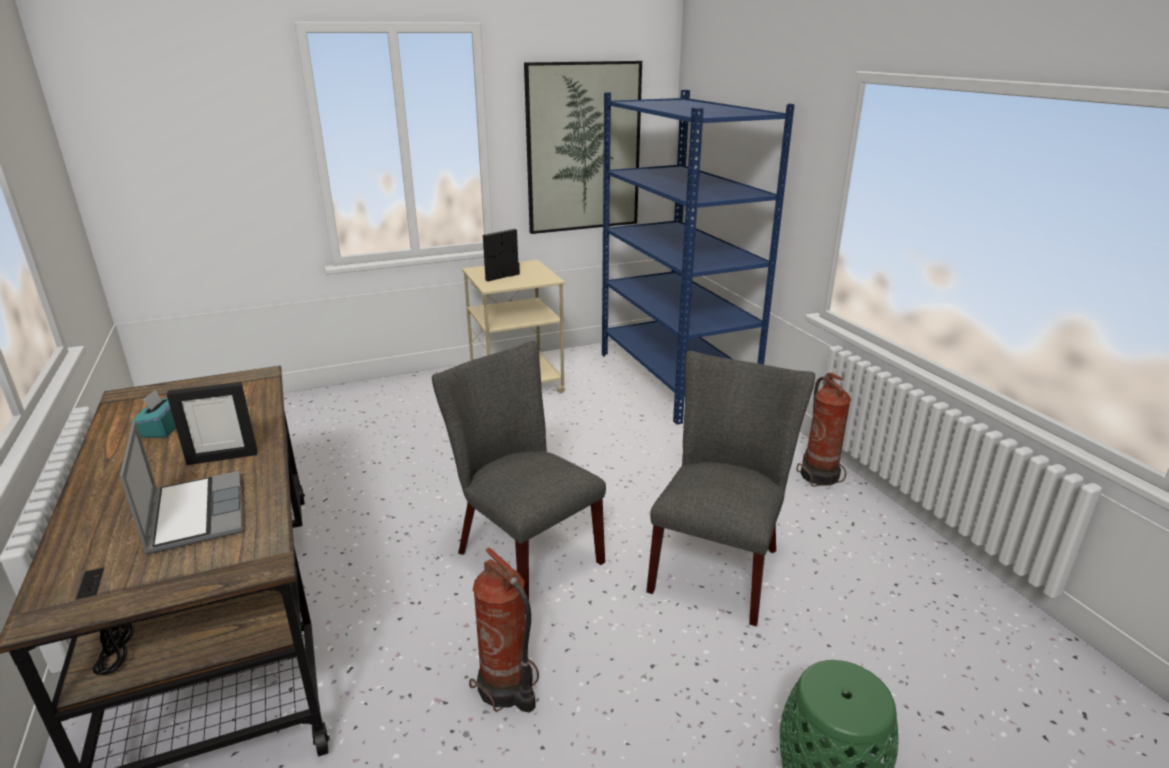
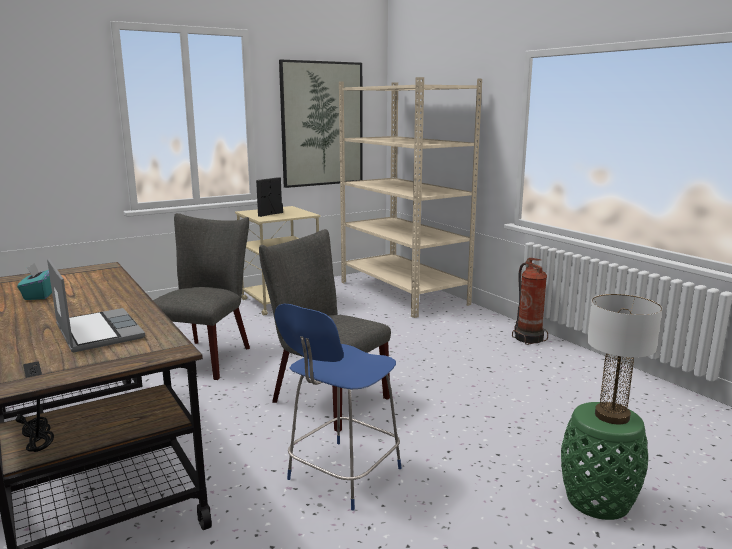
camera: 10 degrees left, 10 degrees down
(222, 457) = (101, 305): picture frame -> none
(506, 689) = (342, 475): fire extinguisher -> blue chair
(674, 379) = (402, 293): blue bookcase -> beige bookcase
(718, 564) = (475, 392): grey chair -> grey chair (207, 356)
(853, 694) = (612, 416): none -> table lamp

